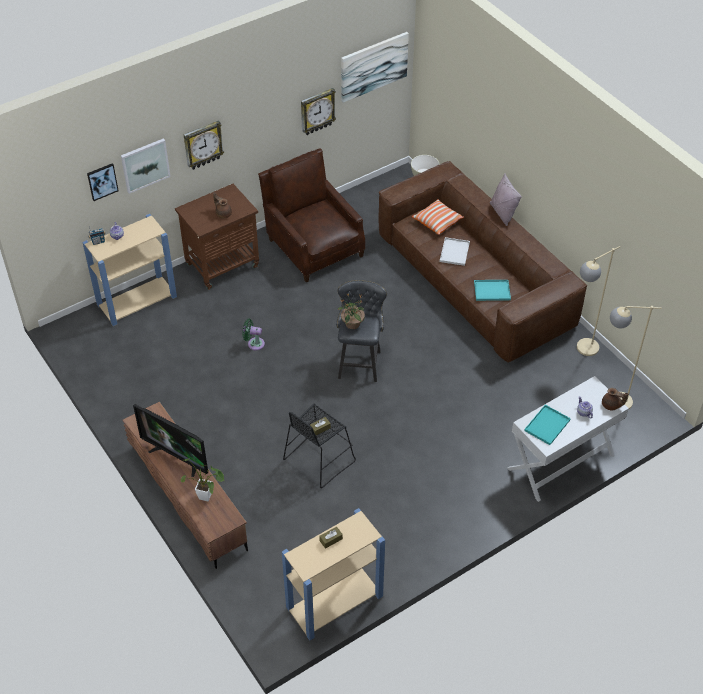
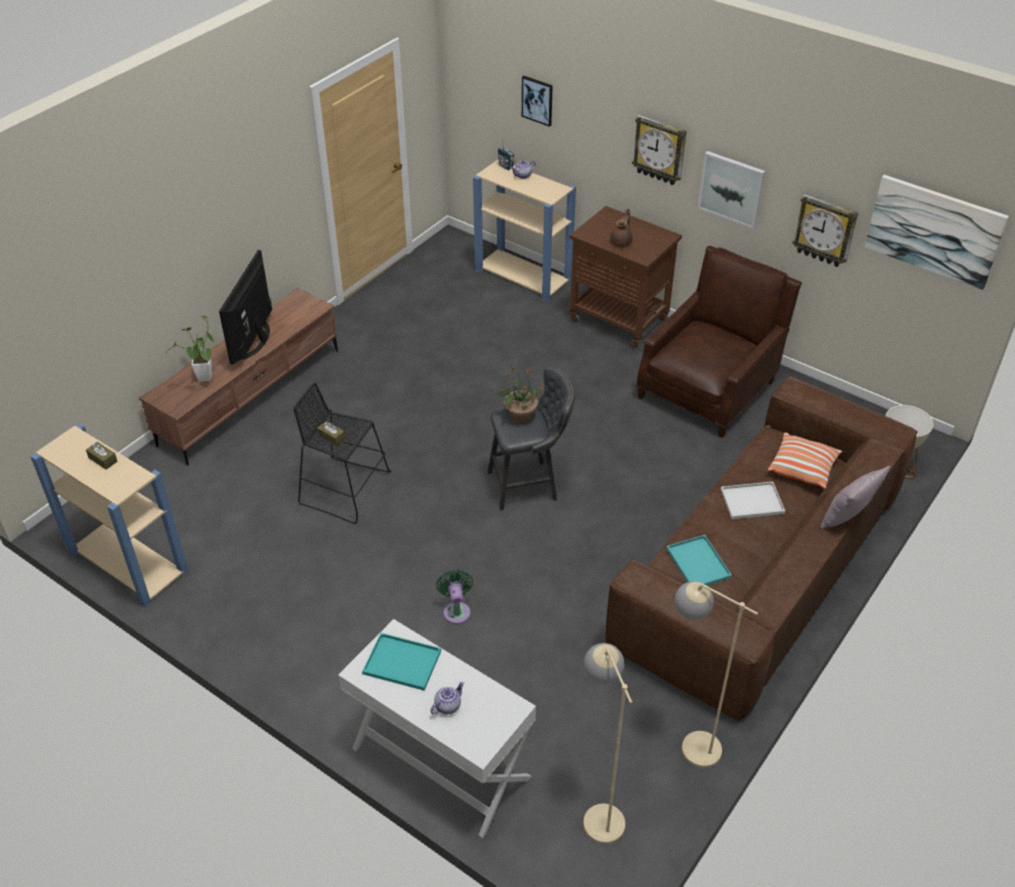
camera: 70 degrees right, 5 degrees down
(145, 165) = (587, 119): picture -> picture (731, 189)
(254, 343) = (507, 382): green fan -> green fan (456, 610)
(611, 405) = (478, 742): brown teapot -> none

